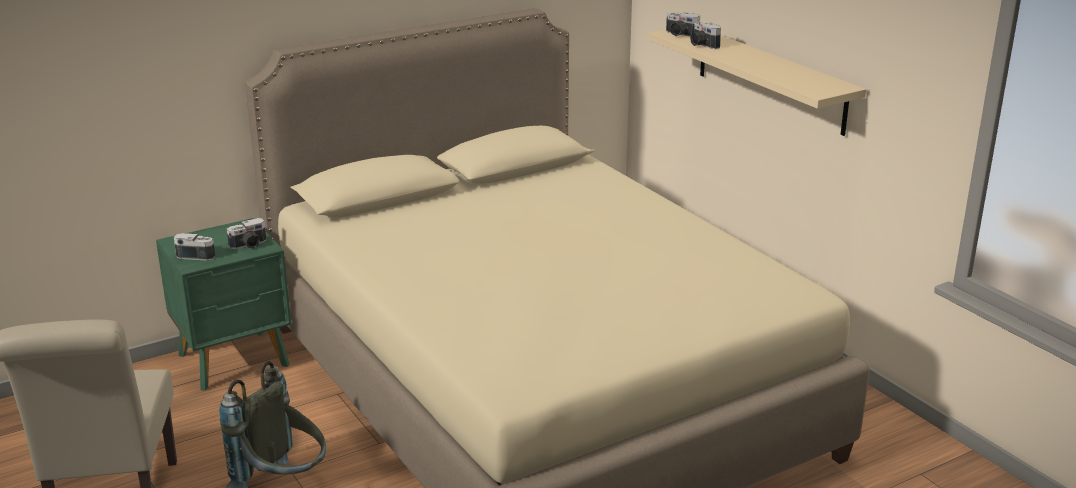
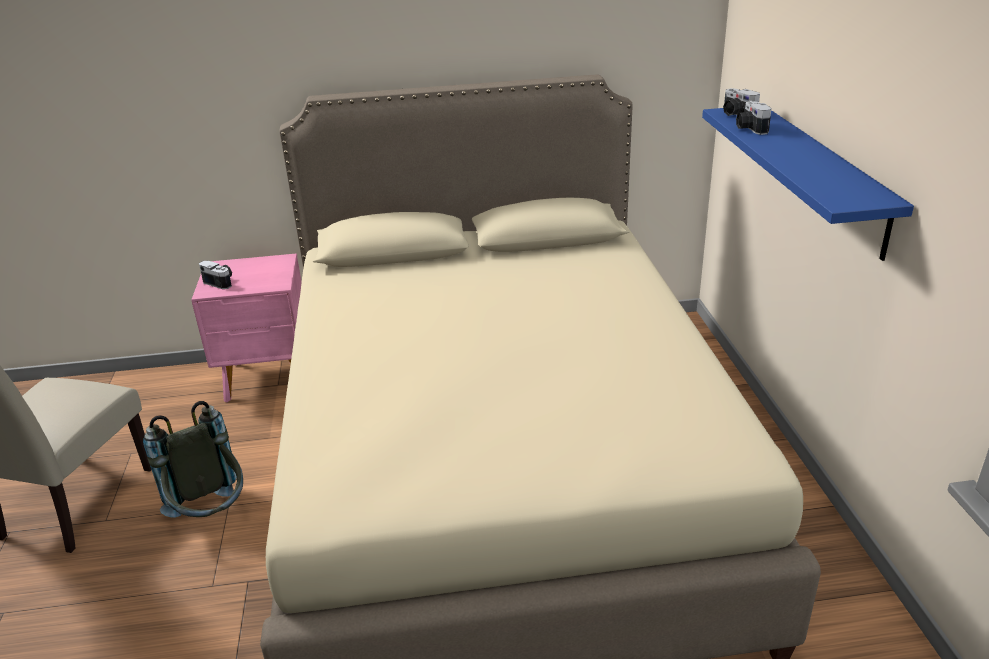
camera: 25 degrees right, 5 degrees up
(235, 360) = (270, 378): green nightstand -> pink nightstand
(249, 245) = (268, 280): camera -> none
(770, 79) = (821, 176): beige shelf -> blue shelf

